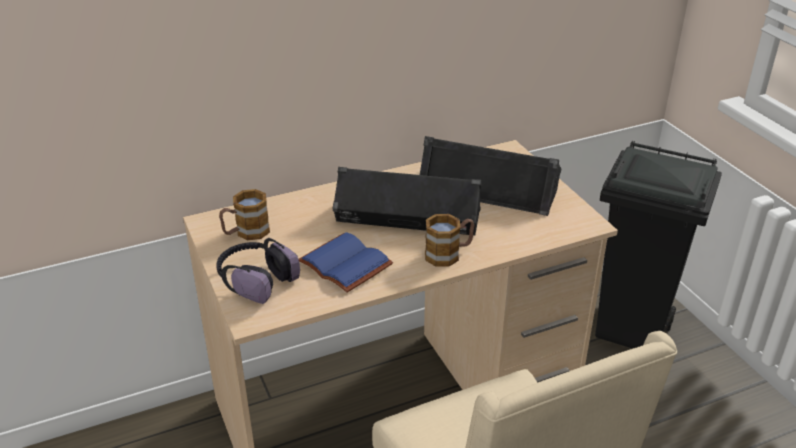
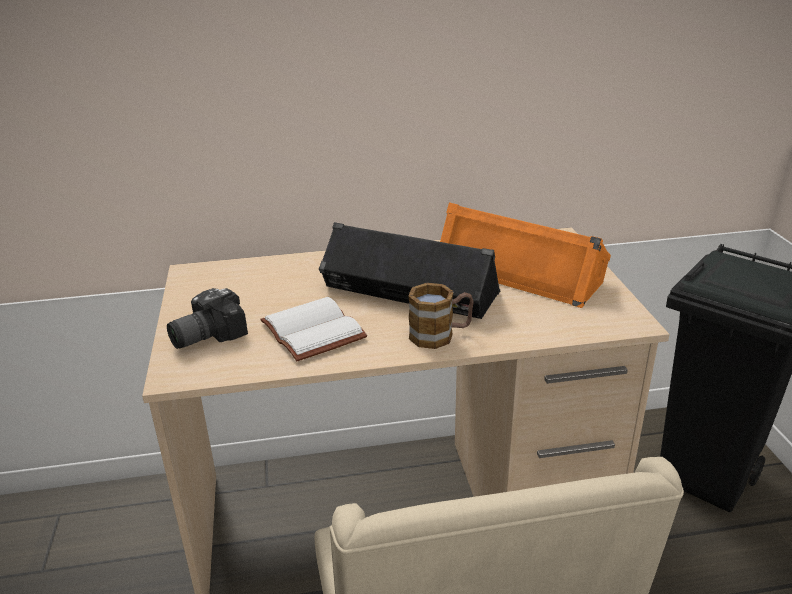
camera: 15 degrees right, 5 degrees down
(246, 232) = (224, 286): mug -> none
(256, 280) = (205, 335): headphones -> camera
(342, 264) = (309, 331): blue book -> white book
(488, 187) = (519, 270): black speaker -> orange speaker

